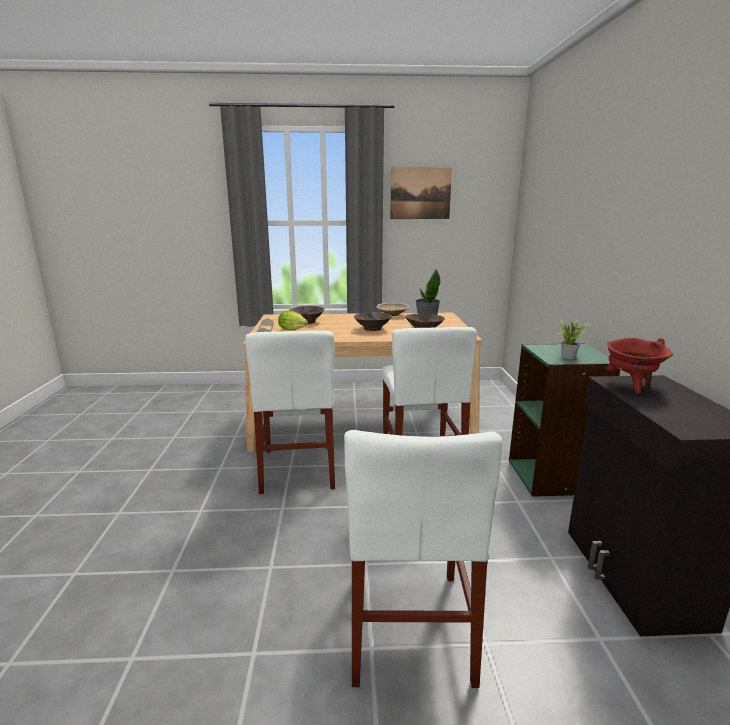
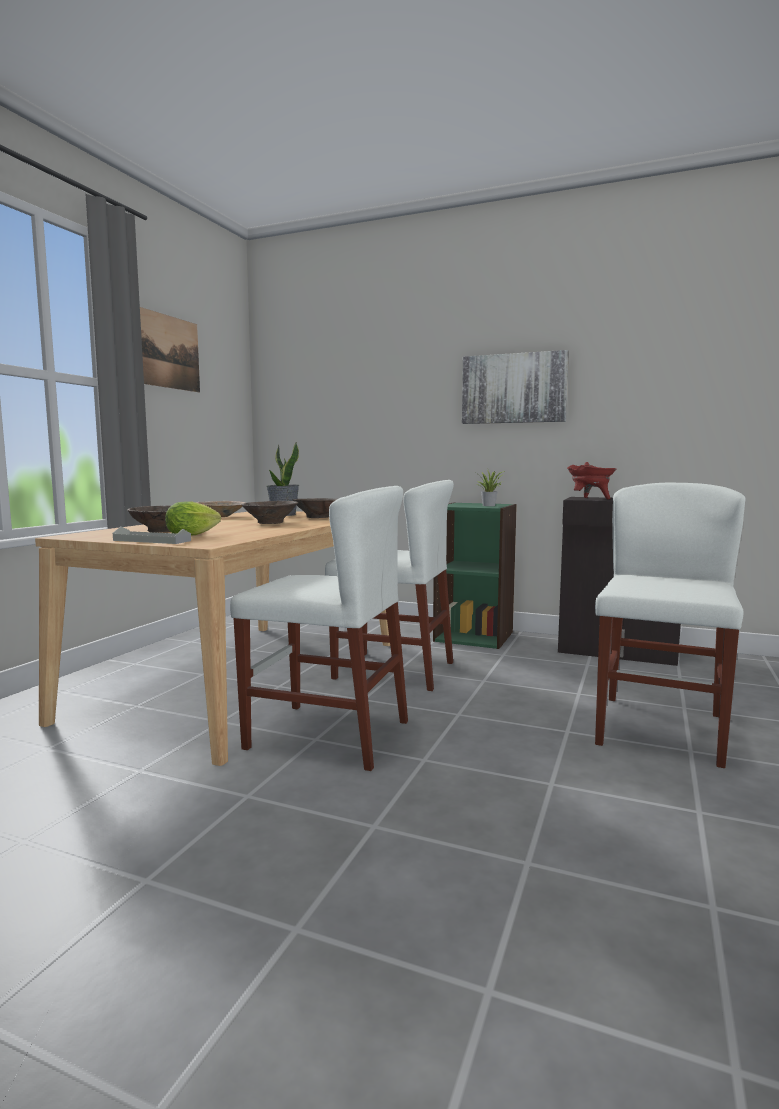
camera: 65 degrees left, 10 degrees down
(409, 624) = (660, 729): white chair -> white chair turned 90 degrees counterclockwise
(649, 227) = (514, 388): none -> picture

